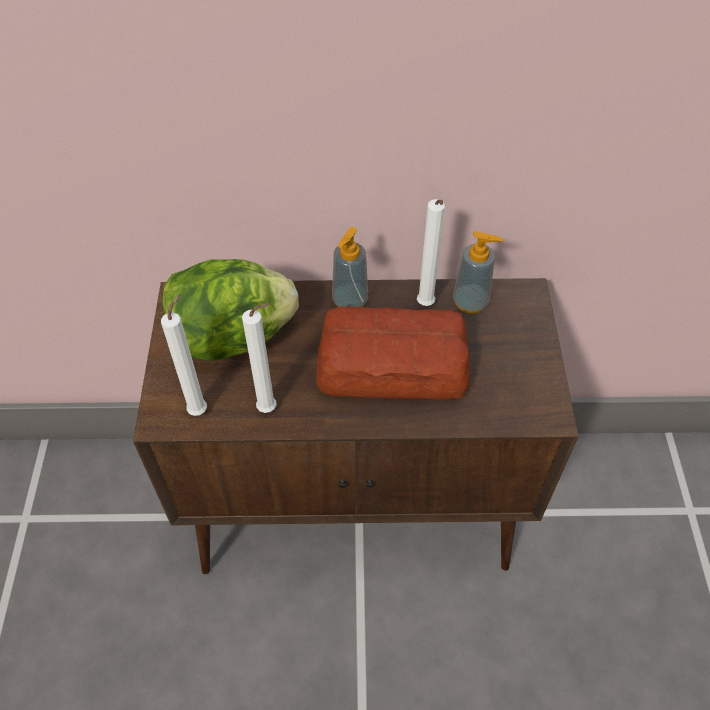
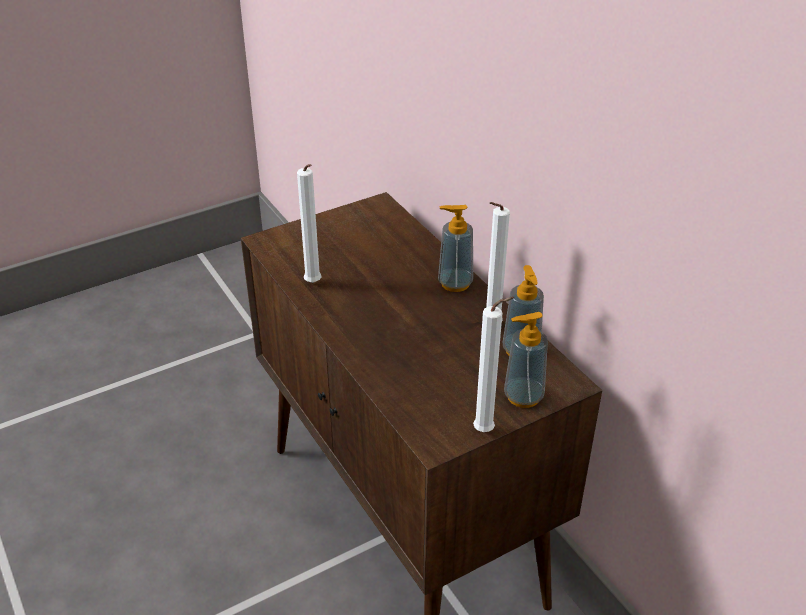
camera: 60 degrees right, 15 degrees down
(200, 409) = (288, 253): white candle -> white candle (487, 431)
(232, 337) = (364, 242): lettuce -> none
(394, 368) = (406, 332): bread -> none
(527, 329) = (523, 396): none -> soap dispenser

